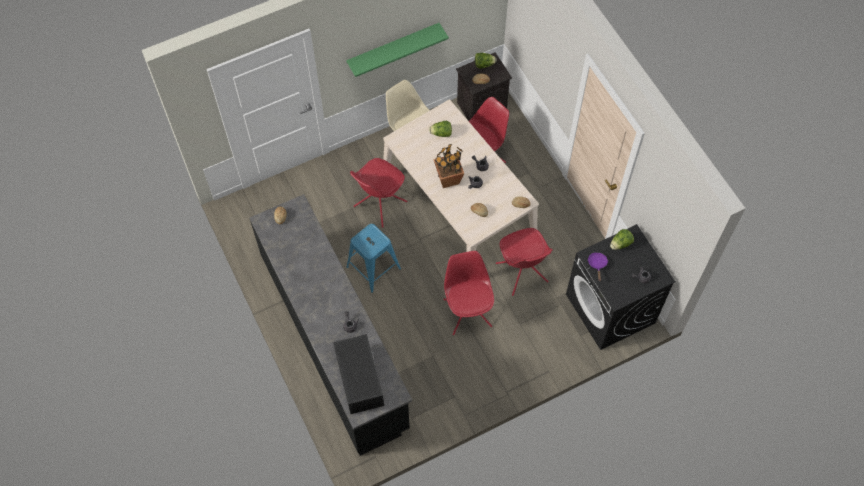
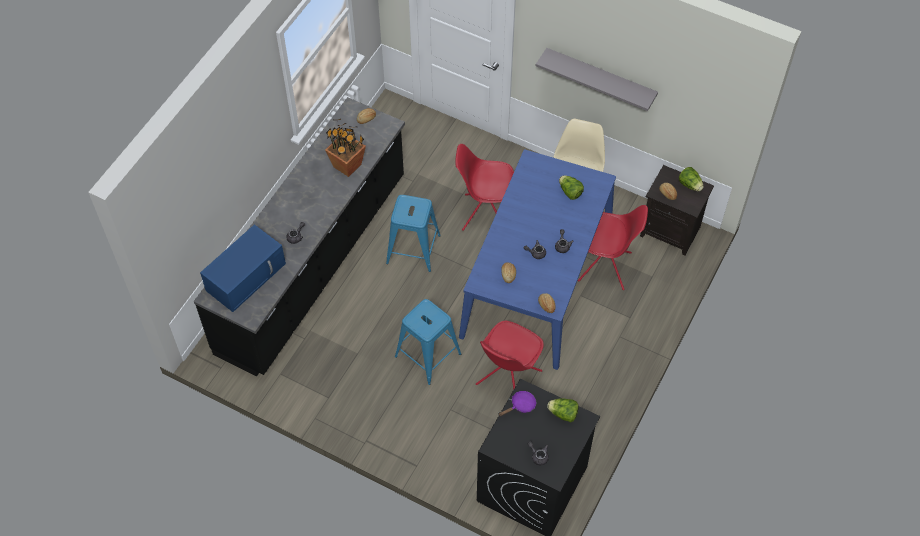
camera: 55 degrees right, 5 degrees down
(359, 378) = (246, 276): black microwave -> blue microwave
(393, 48) = (600, 78): green shelf -> grey shelf
(448, 179) = (523, 228): potted plant -> potted plant (348, 166)
(458, 207) = (537, 279): beige dining table -> blue dining table
(467, 312) = (427, 355): red chair -> blue stool

